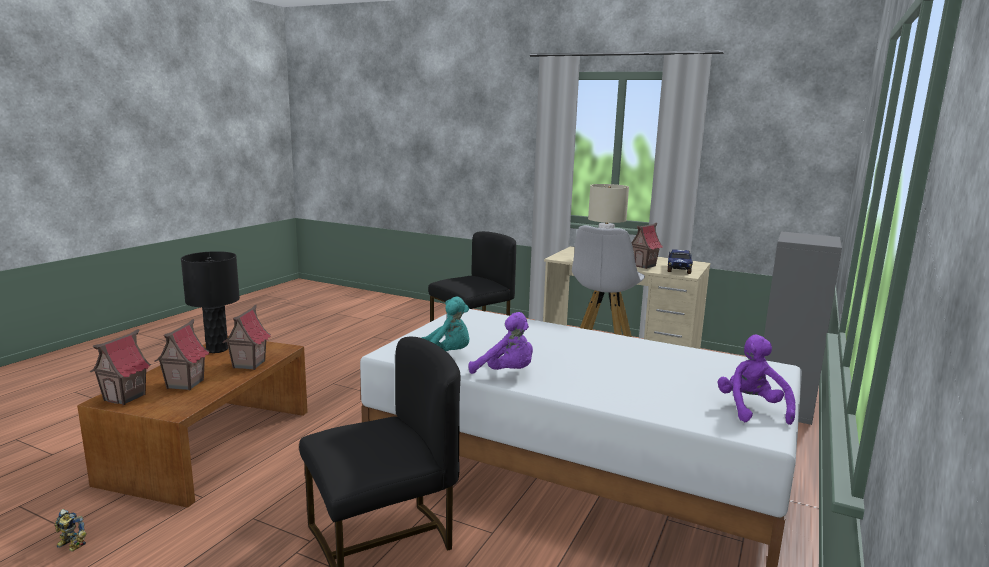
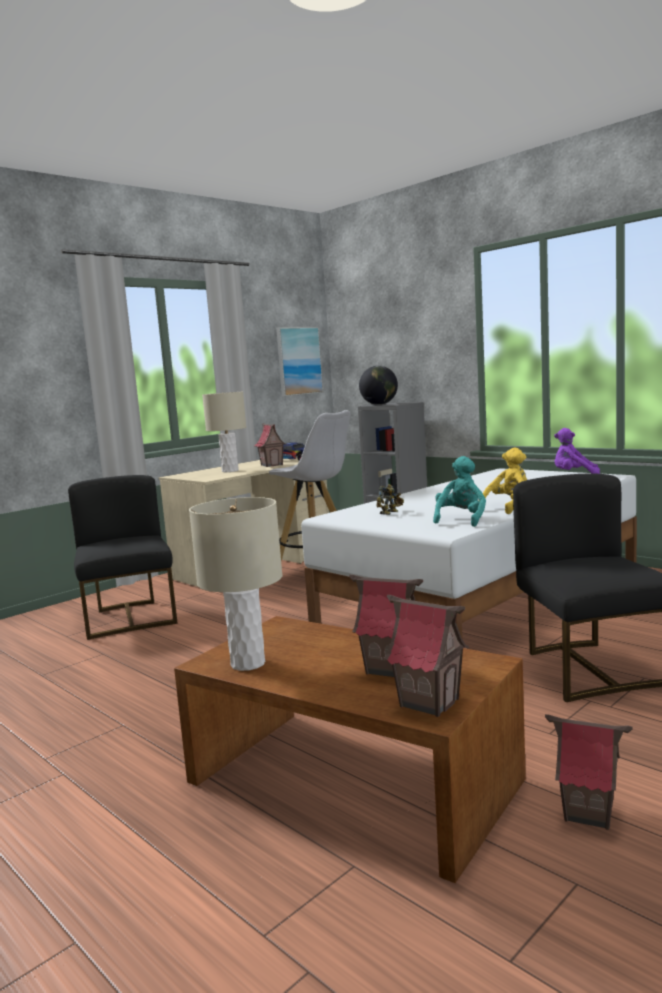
camera: 70 degrees left, 5 degrees down
(70, 546) = (624, 864): toy robot -> toy robot (390, 513)
(217, 349) = (247, 664): black table lamp -> beige table lamp
(248, 364) = (331, 639): toy house -> toy house (588, 813)
(506, 373) = (508, 507): purple plush toy -> yellow plush toy
(793, 163) = (299, 361): none -> picture
(798, 236) = (379, 404): none -> globe

